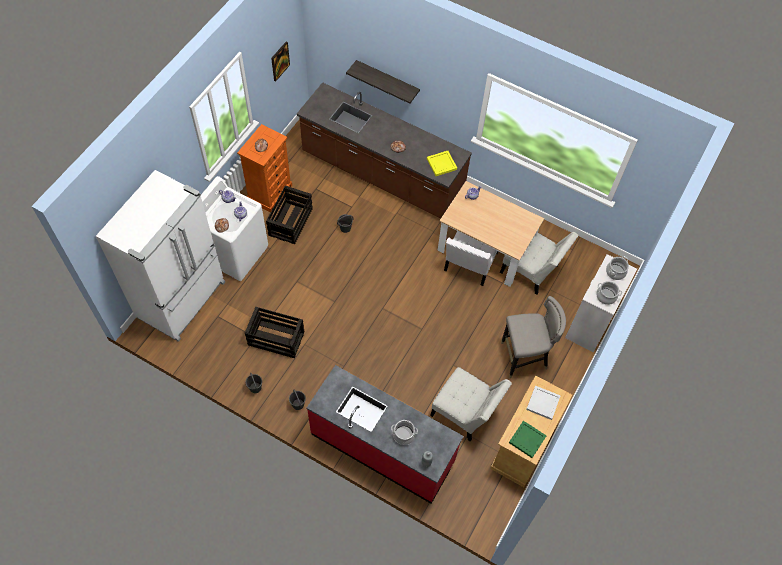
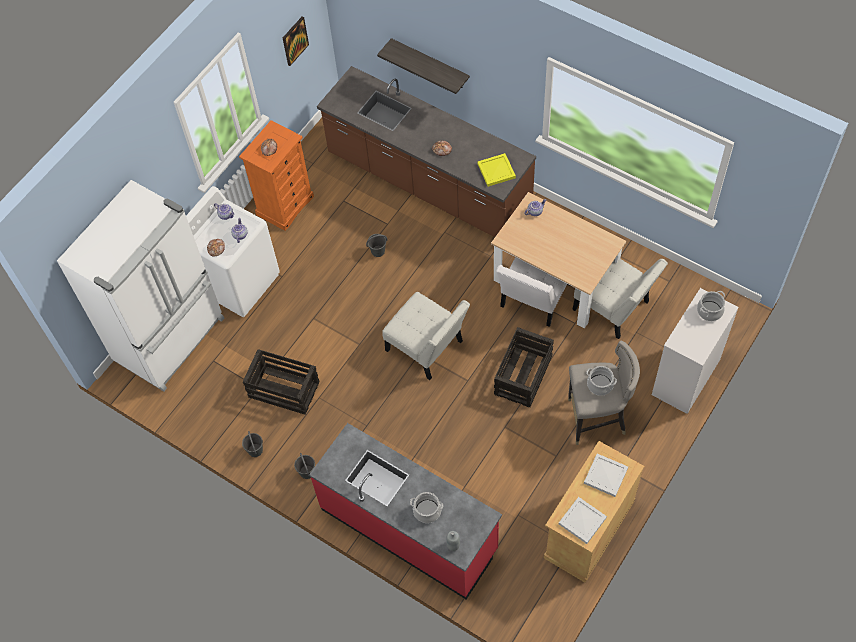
camera: 10 degrees right, 0 degrees up
(290, 222) = (309, 243): crate -> crate (523, 376)
(465, 413) = (516, 488): white chair -> white chair (427, 349)
(527, 439) = (582, 520): green tray -> white tray
(606, 296) = (695, 342): cooking pot -> cooking pot (600, 384)

